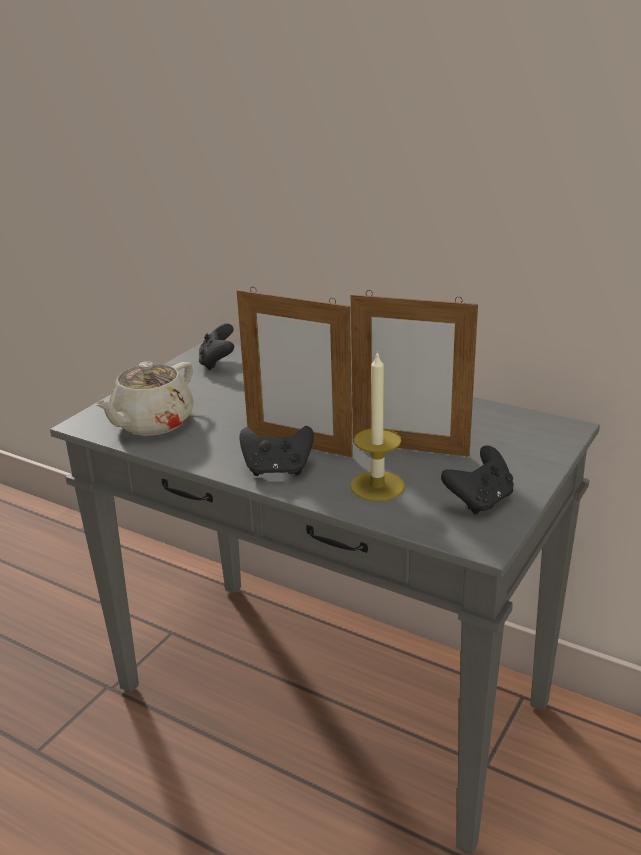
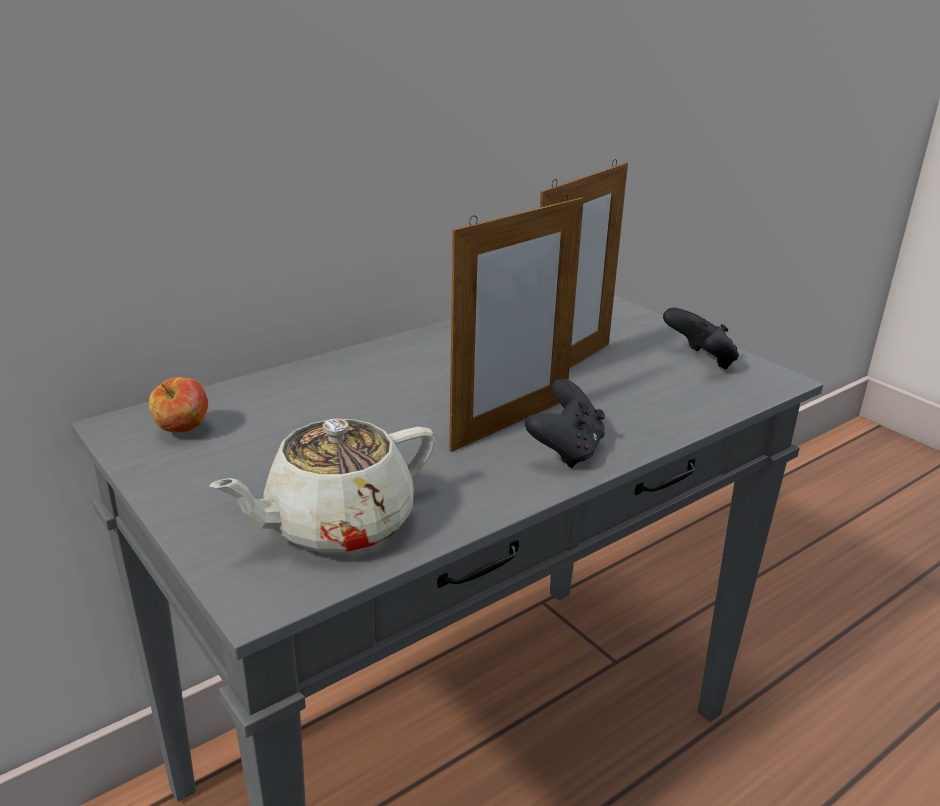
camera: 70 degrees left, 0 degrees up
(152, 423) = (336, 525): beige teapot -> beige teapot turned 90 degrees clockwise
(217, 363) = (183, 431): black game controller -> apple
(377, 486) = (642, 401): candle -> none

